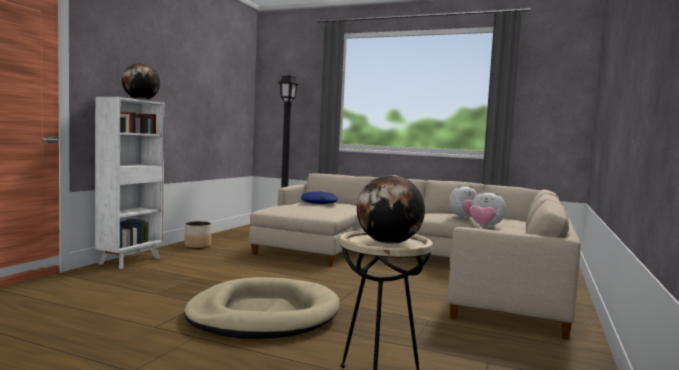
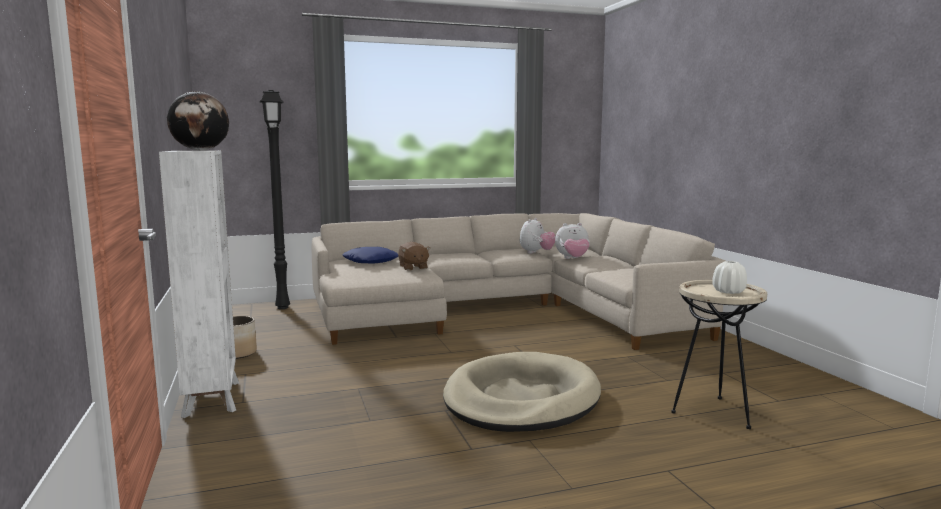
camera: 40 degrees left, 5 degrees up
(335, 210) = (413, 268): none -> brown plush toy
(388, 243) = (729, 292): globe -> white vase

